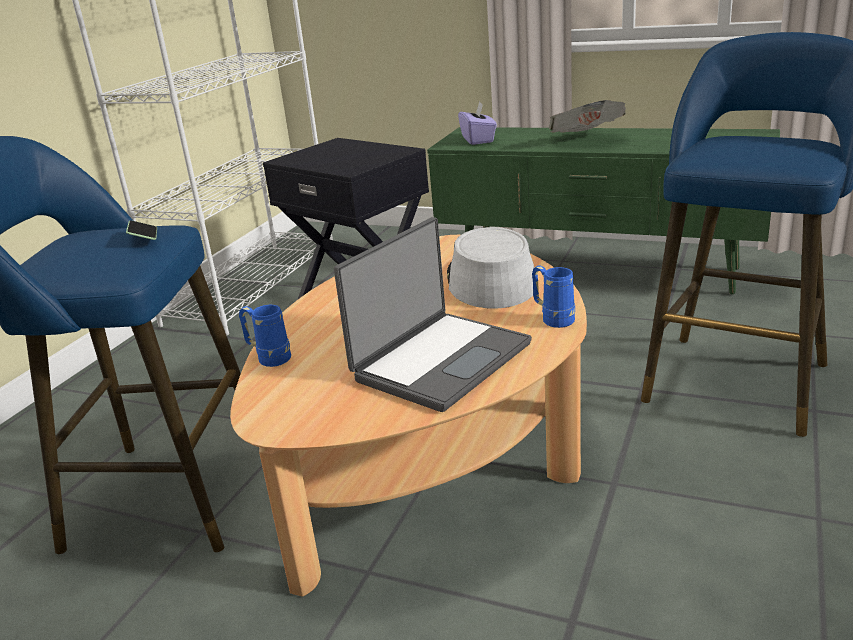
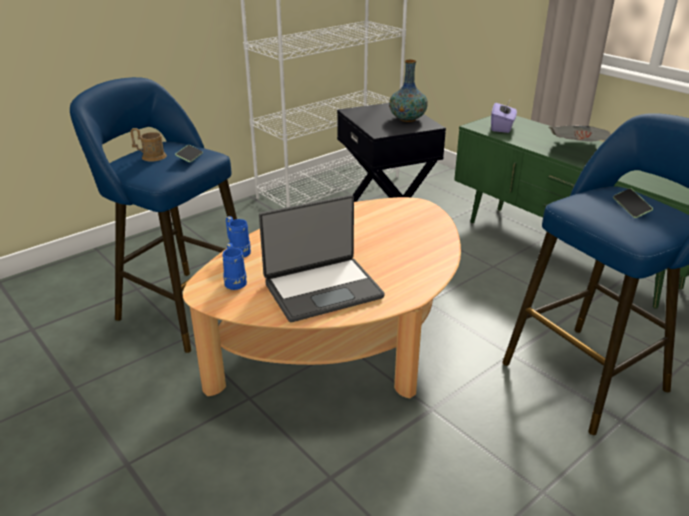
camera: 25 degrees right, 5 degrees up
(74, 251) = (150, 156): none -> brown mug
(368, 151) = (407, 119): none -> vase
(489, 280) = (409, 243): grey hat -> none
(553, 319) = (416, 286): blue mug -> blue mug (235, 281)
(762, 146) = (631, 208): none -> phone

